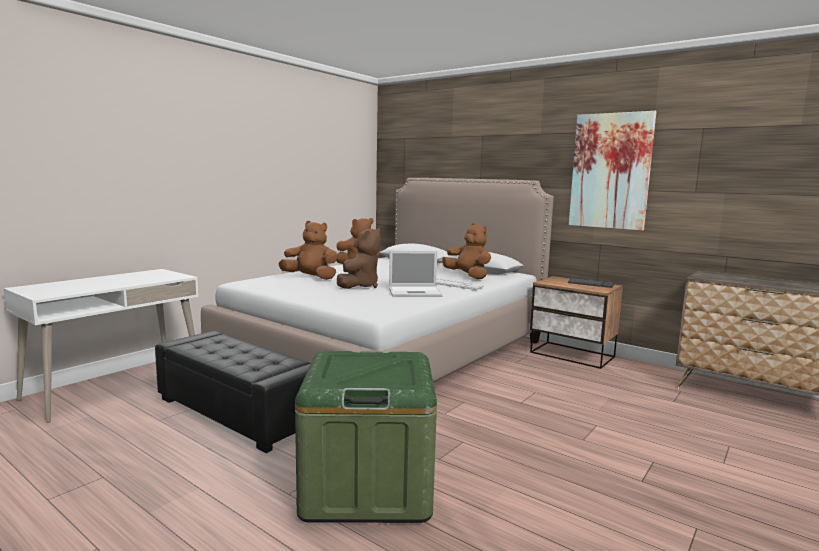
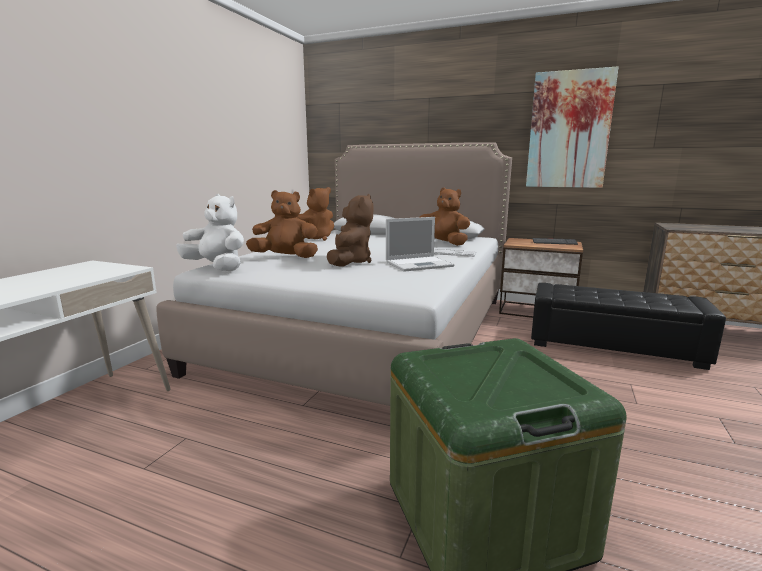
camera: 15 degrees left, 5 degrees up
(238, 412) = (248, 435): black ottoman -> black ottoman (613, 345)
(250, 282) = (217, 268): none -> white plush toy

